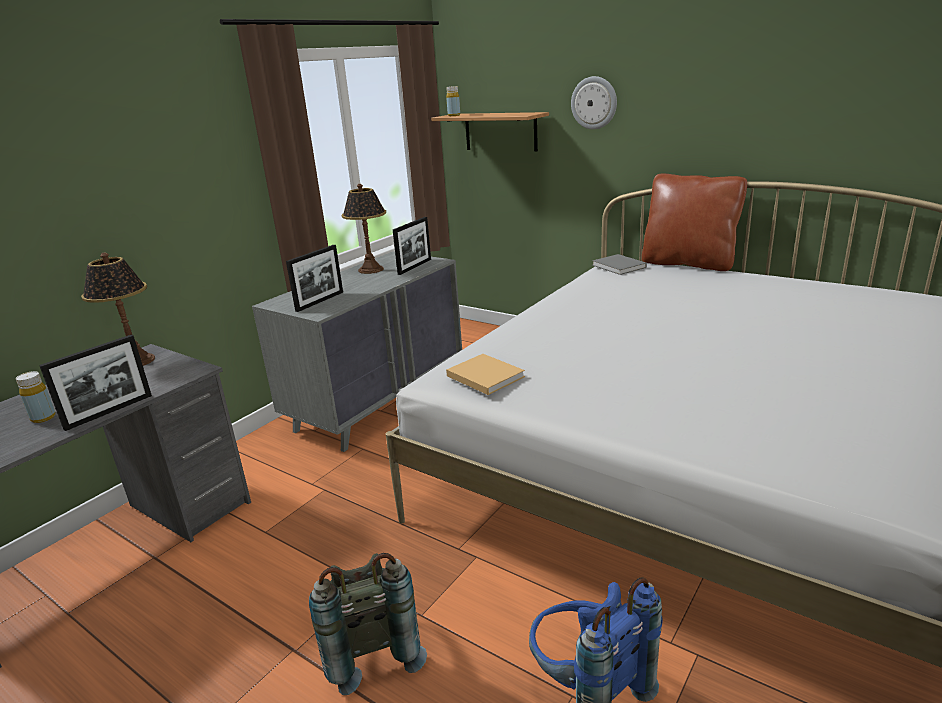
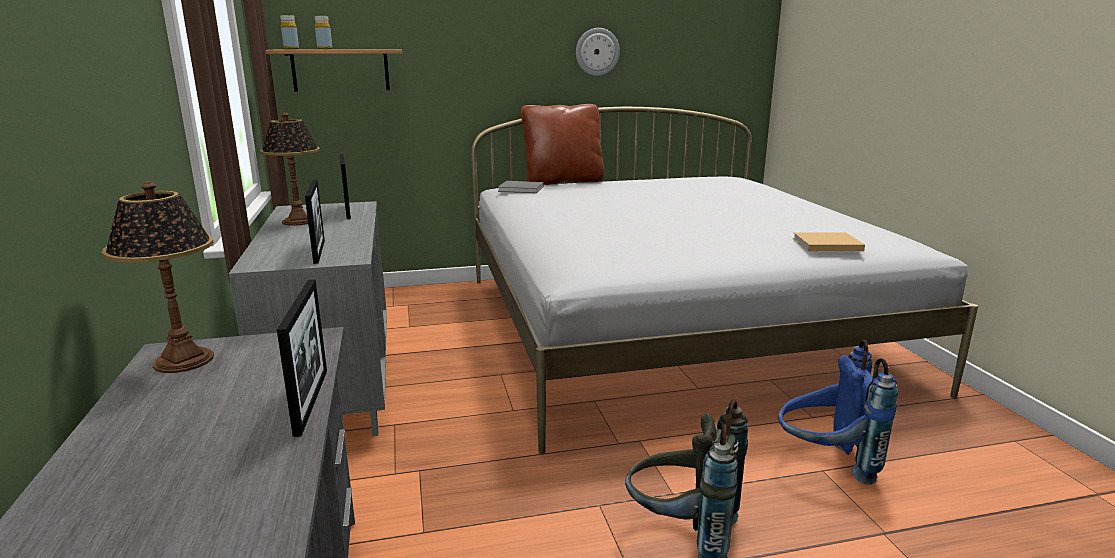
camera: 50 degrees left, 5 degrees down
(43, 418) = (212, 446): yellow bottle -> yellow bottle (324, 49)
(483, 375) = (611, 262): beige book -> beige book (825, 244)
(594, 103) = (451, 41): wall clock -> wall clock (597, 52)

